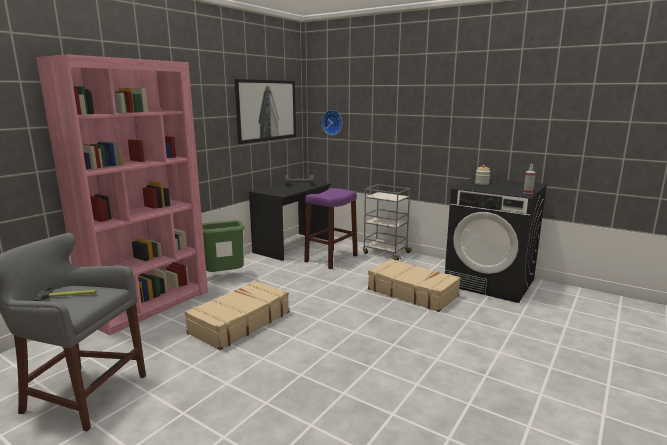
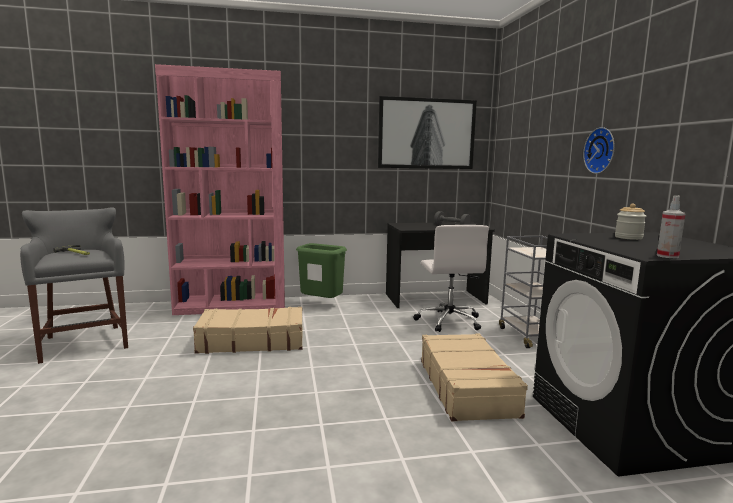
camera: 45 degrees right, 5 degrees down
(331, 259) = (449, 321): purple stool -> white office chair
(333, 122) = (513, 150): wall clock -> wall clock (601, 150)

